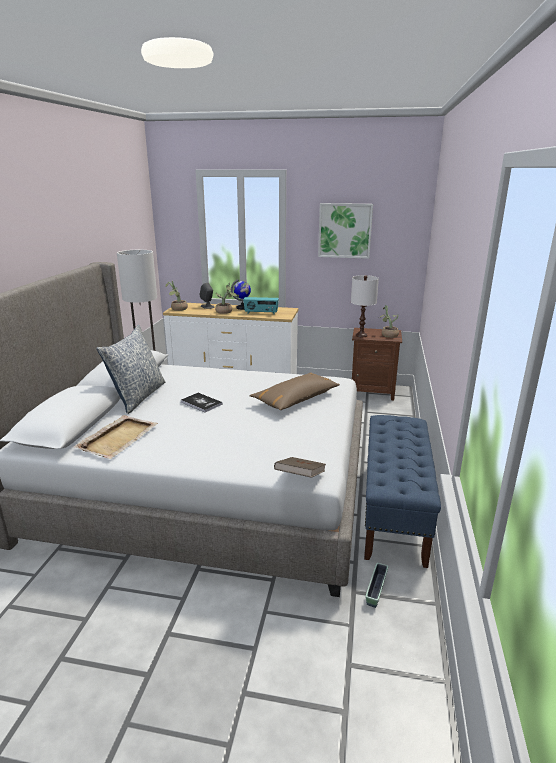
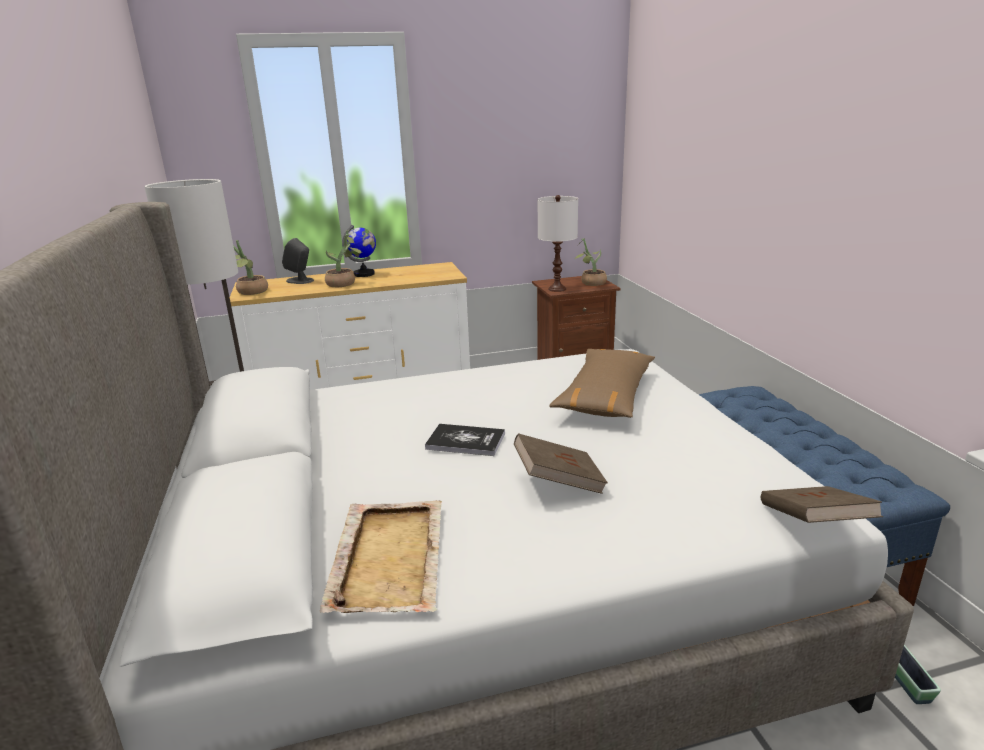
camera: 25 degrees left, 0 degrees up
(138, 397) = (326, 461): pillow -> none
(216, 429) = (558, 481): none -> brown book
(261, 313) = (406, 277): radio -> none
(345, 230) = (506, 130): picture -> none

